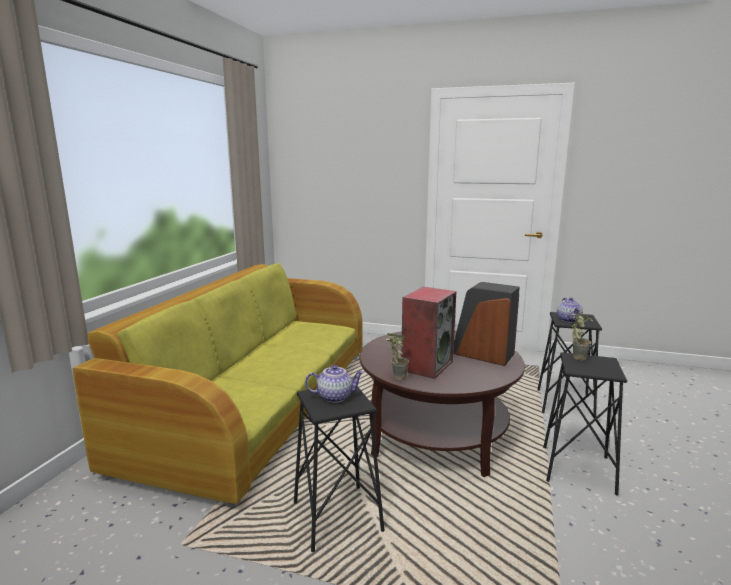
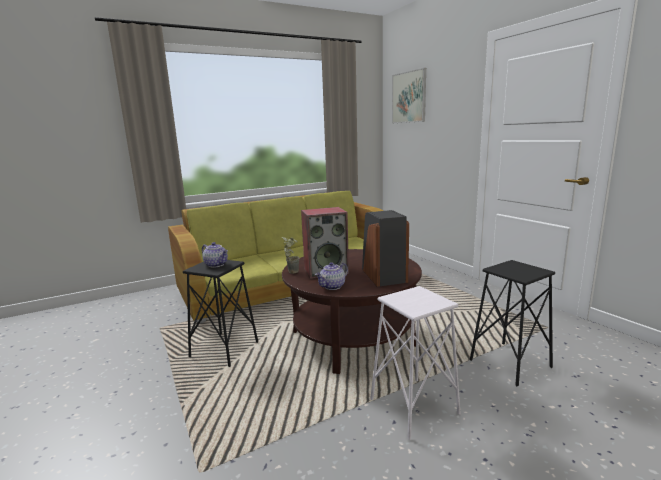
camera: 45 degrees right, 0 degrees up
(318, 144) = (409, 97): none -> picture
(569, 320) = (508, 269): teapot -> teapot (332, 287)
(576, 356) = (421, 291): potted plant -> none
(578, 470) = (413, 407): black stool -> white stool

